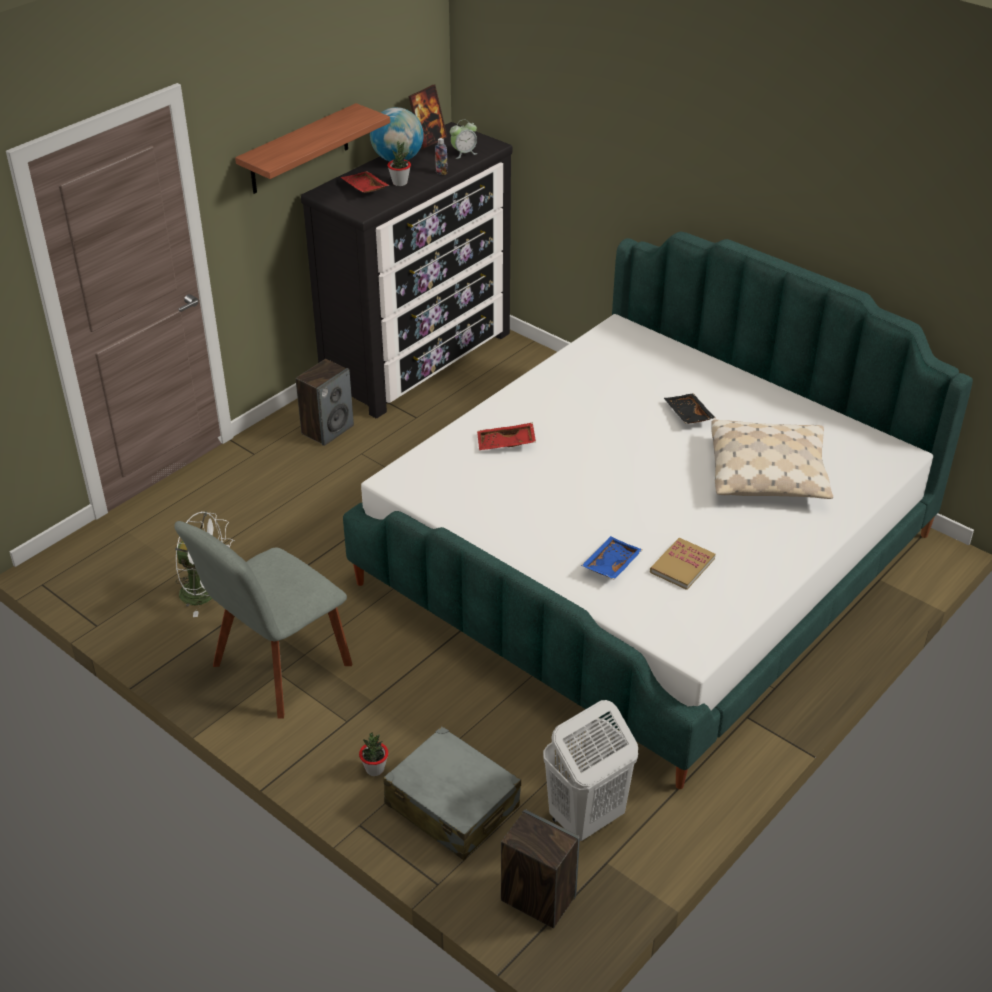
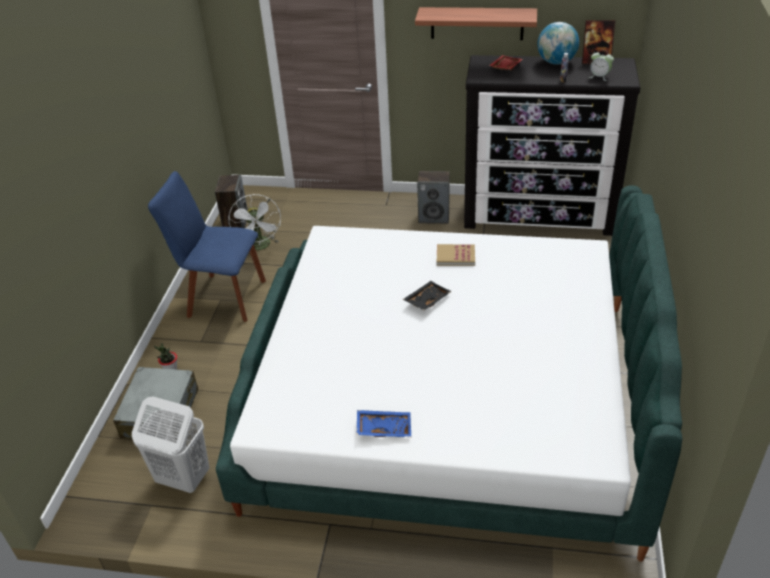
camera: 60 degrees right, 0 degrees up
(277, 669) = (222, 297): grey chair -> blue chair
(400, 183) = (529, 74): potted plant -> none
(506, 444) = (403, 259): red tray -> none
(537, 898) = (106, 485): speaker -> speaker (235, 222)
(610, 564) = (319, 353): blue tray -> blue tray (384, 428)
(682, 565) = (345, 387): book -> book (455, 256)
(687, 415) = (522, 321): black tray -> black tray (426, 300)
(768, 473) = (495, 390): beige pillow -> none

